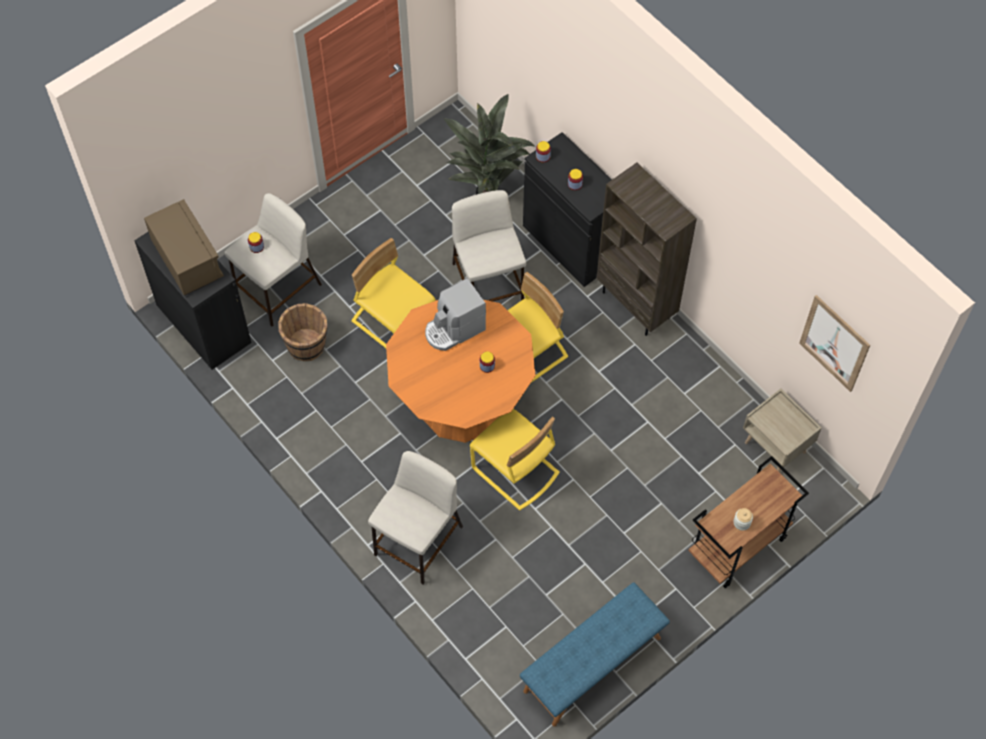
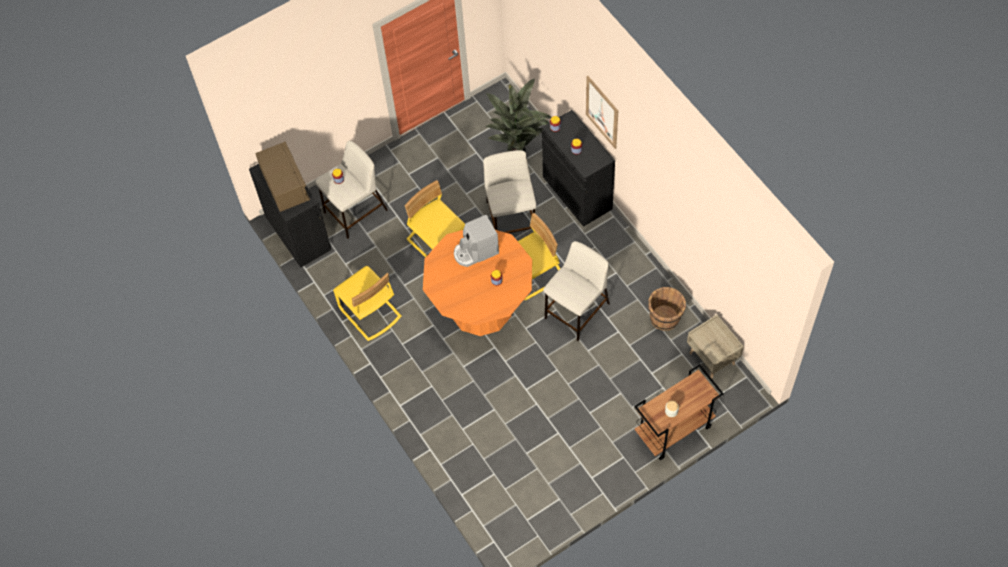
camera: 10 degrees right, 0 degrees up
(306, 345) = (371, 255): brown bucket -> brown bucket (665, 318)
(418, 542) = (437, 406): beige stool -> beige stool (576, 311)
(515, 471) = (514, 360): yellow chair -> yellow chair (370, 313)
(593, 665) = (554, 507): blue bench -> none
(636, 305) = (621, 243): brown bookcase -> none
(834, 343) = (748, 283): picture -> picture (602, 112)

